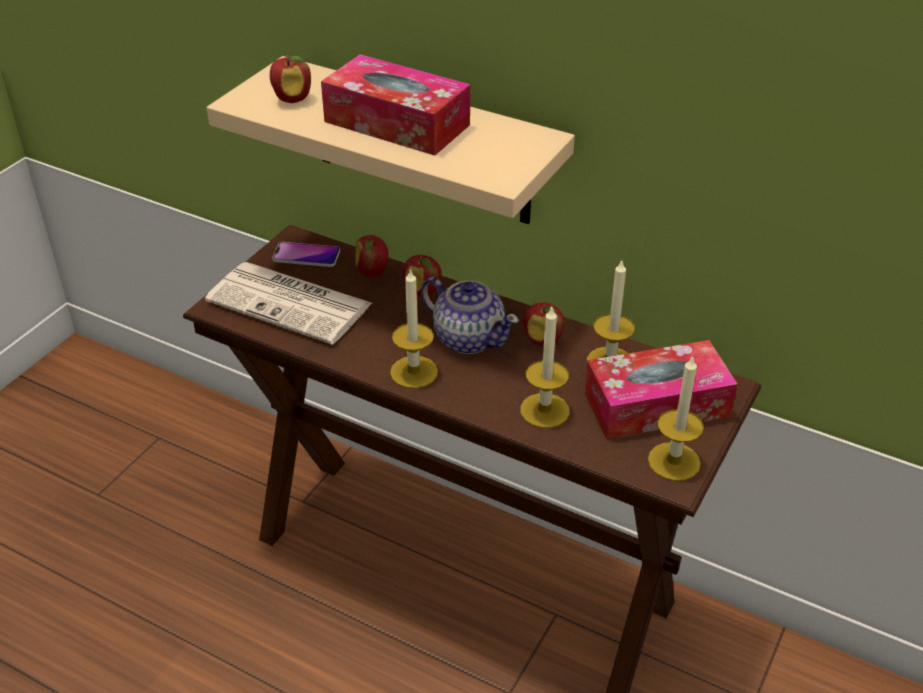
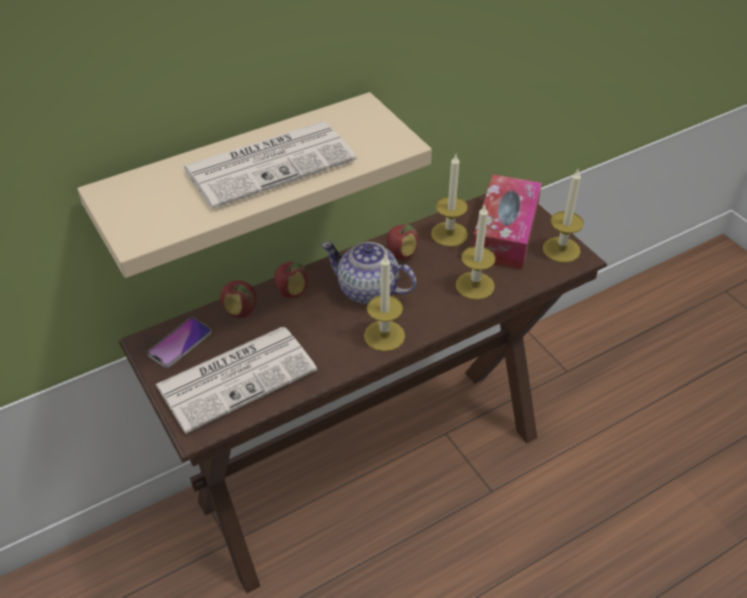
camera: 60 degrees left, 5 degrees up
(292, 99) = (168, 205): apple -> none
(397, 123) = (271, 163): tissue box -> newspaper
(468, 338) = (368, 290): teapot -> teapot turned 135 degrees counterclockwise

